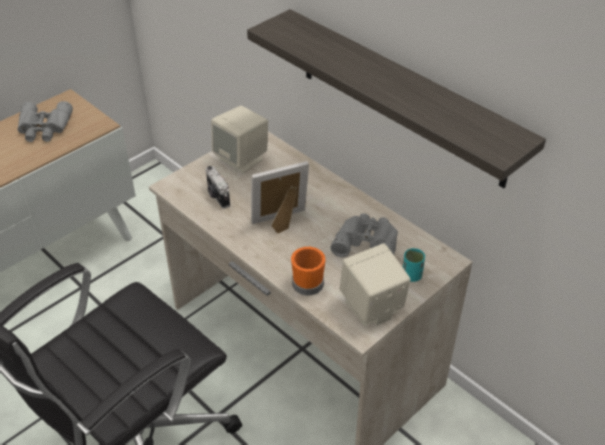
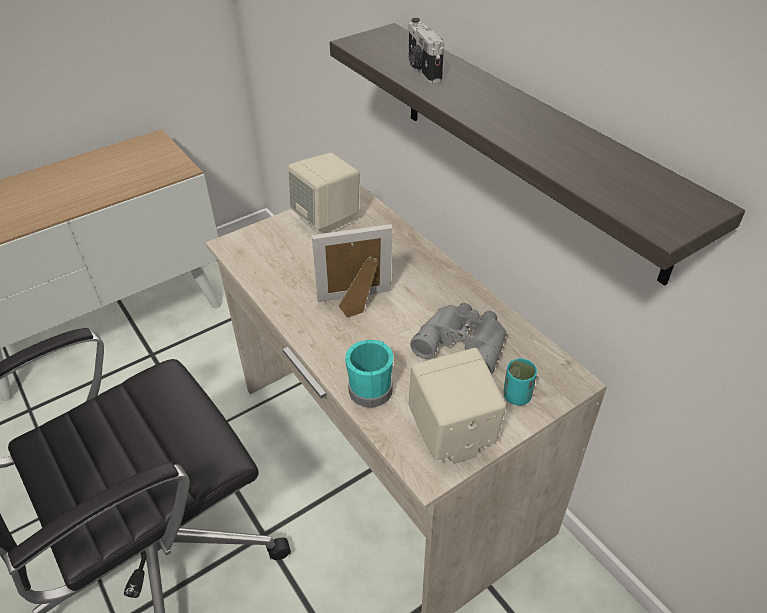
camera: 10 degrees right, 0 degrees up
(44, 128) = (117, 168): grey binoculars -> none
(217, 196) = (284, 262): camera -> camera (422, 70)
(308, 281) = (372, 386): orange mug -> turquoise mug

